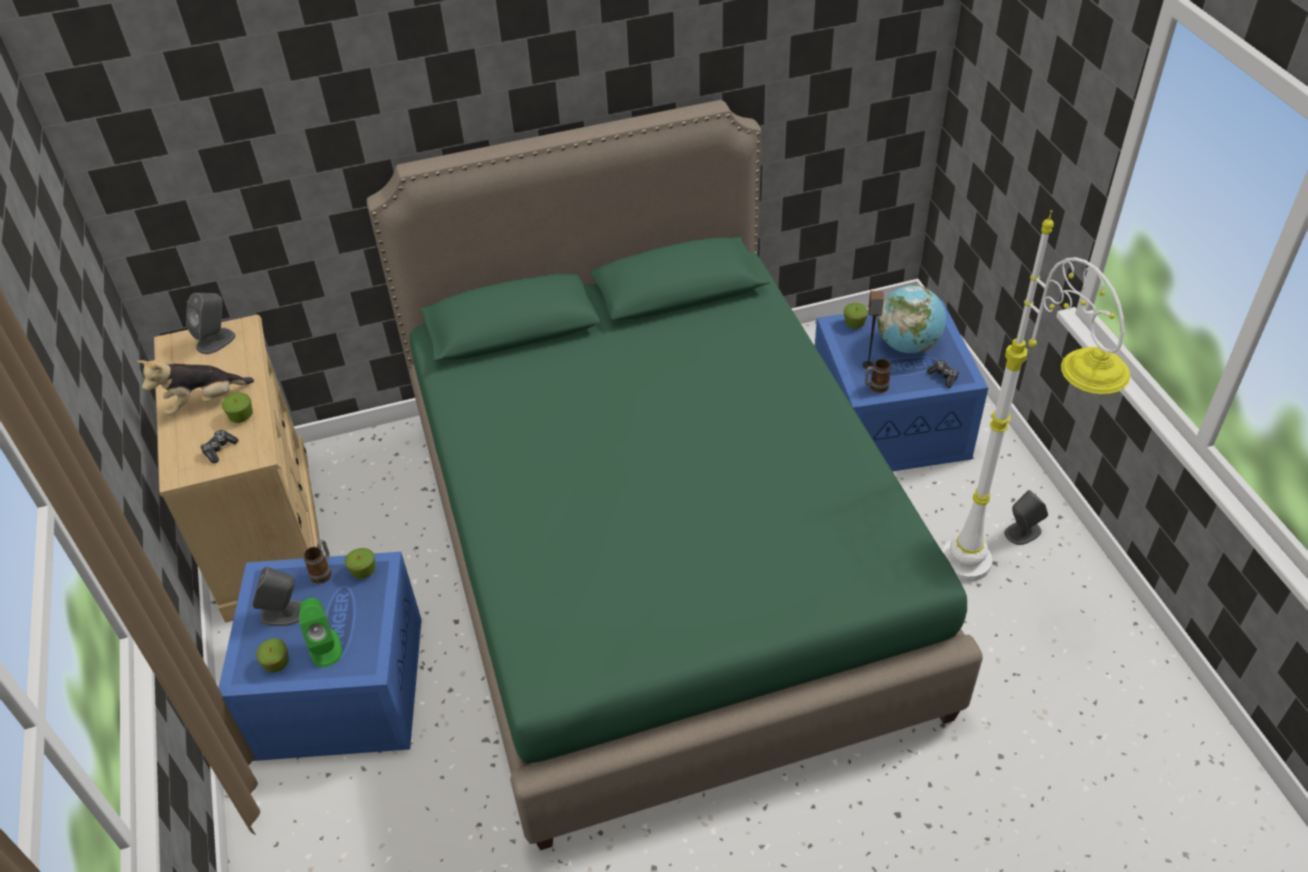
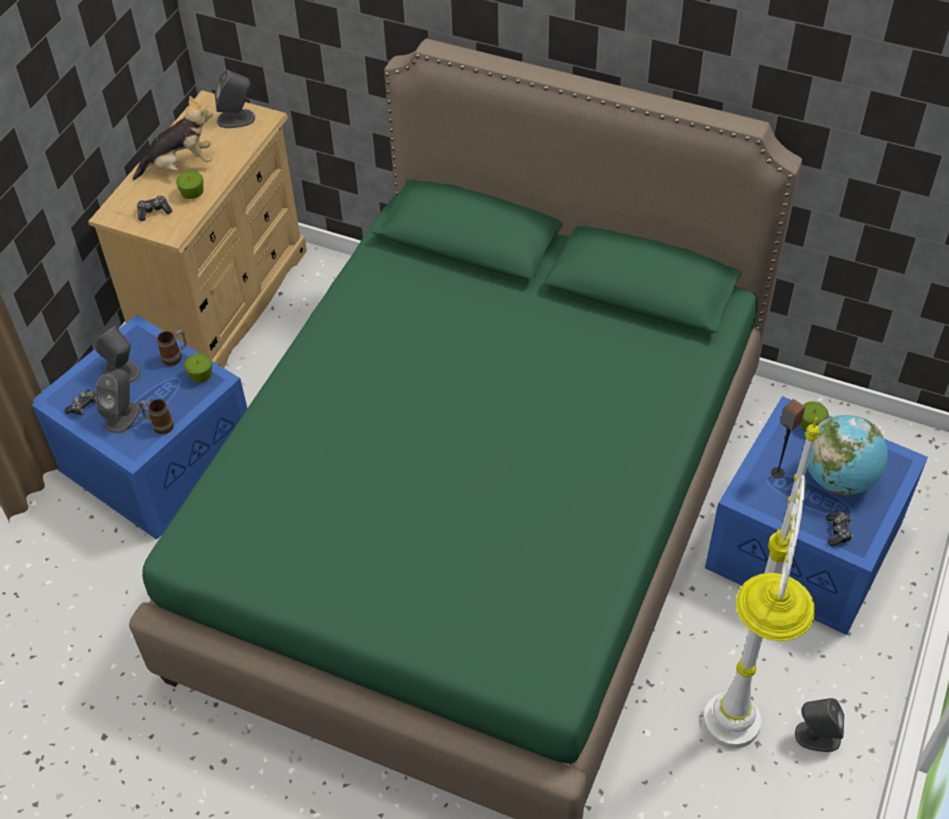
camera: 40 degrees right, 5 degrees up
(204, 402) = (181, 166): plush toy -> plush toy turned 150 degrees clockwise
(277, 663) = (83, 406): apple -> game controller
(325, 647) = (122, 416): green speaker -> grey speaker
(875, 388) = (759, 498): mug -> mug (159, 426)

